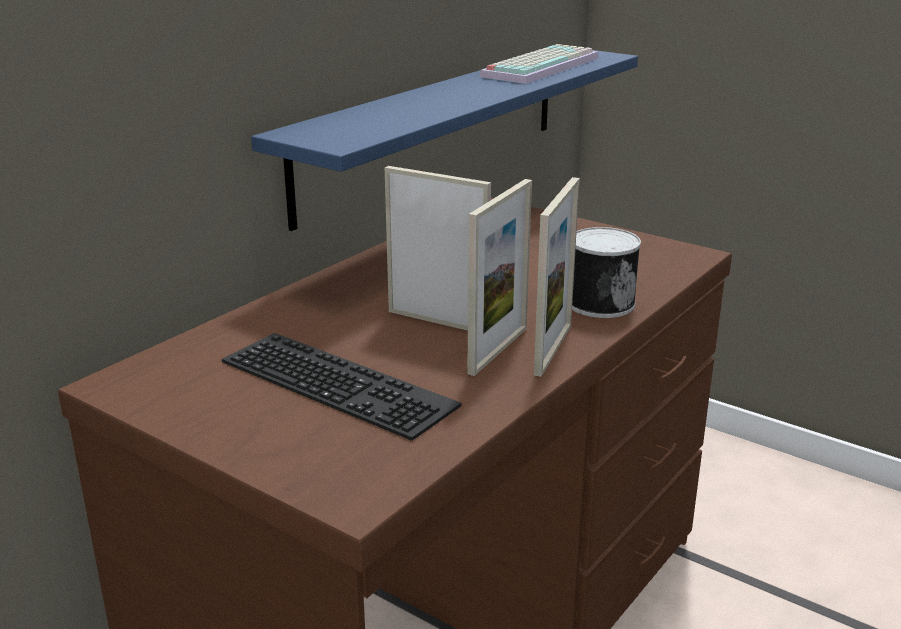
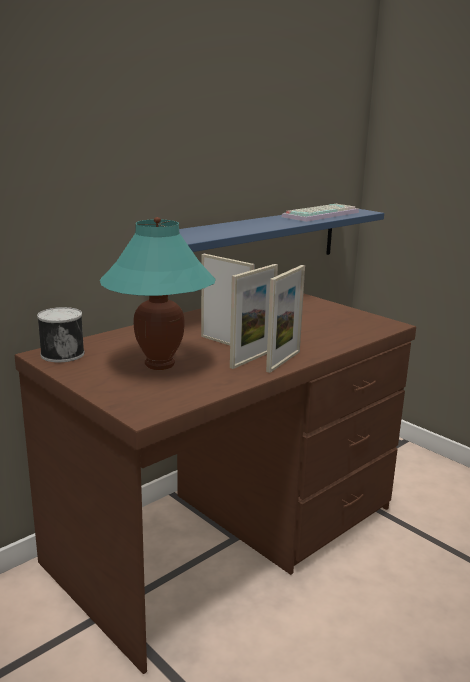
camera: 10 degrees right, 5 degrees down
(342, 382) = (160, 364): keyboard -> turquoise table lamp
(599, 302) = (322, 342): can -> can (62, 354)

